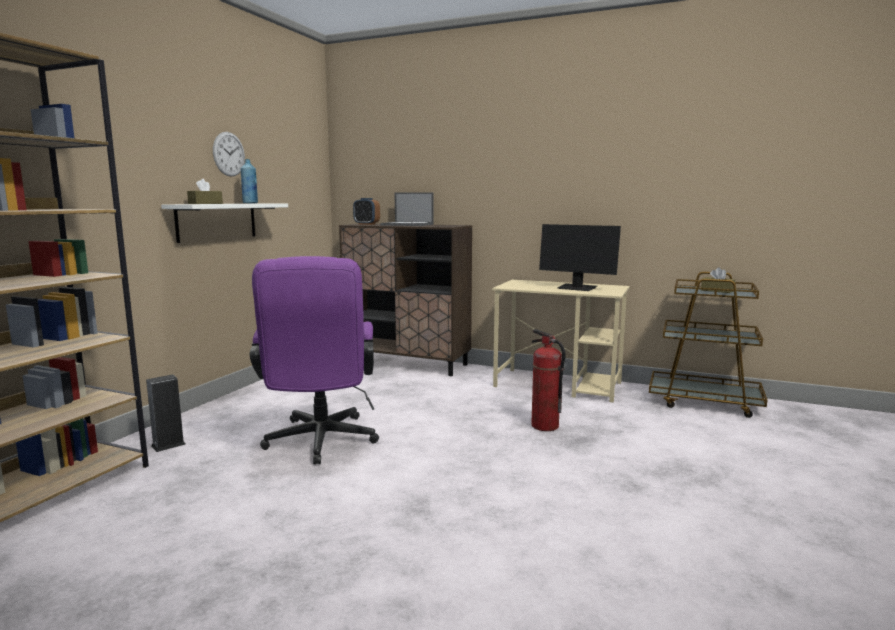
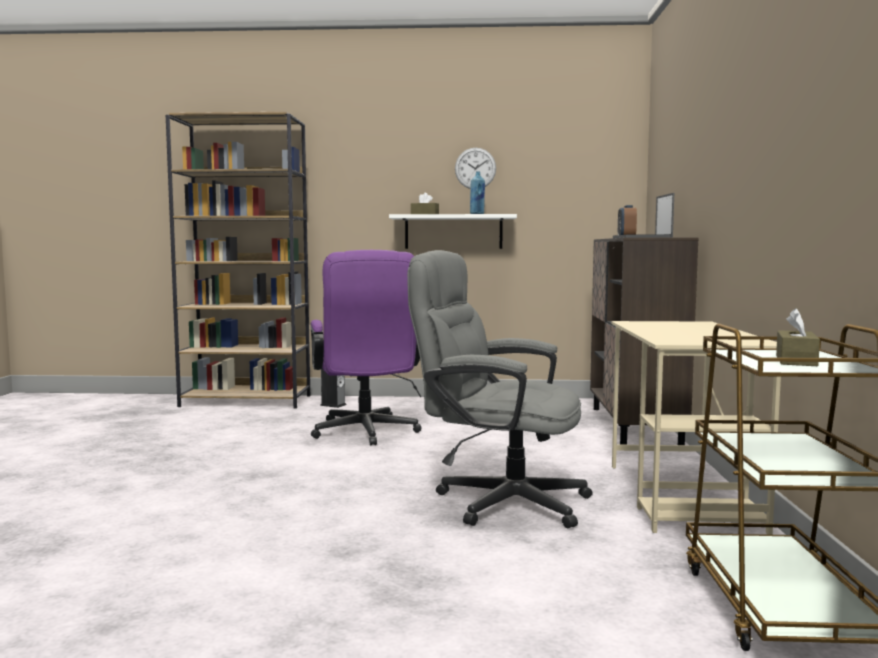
camera: 70 degrees right, 5 degrees down
(320, 443) = (366, 434): purple office chair -> purple office chair turned 75 degrees counterclockwise
(545, 426) = (497, 501): fire extinguisher -> grey office chair
(577, 288) = (687, 334): monitor -> none

